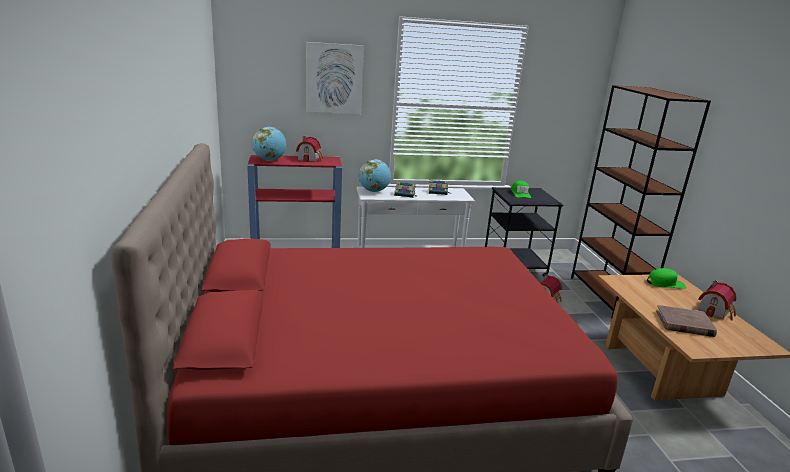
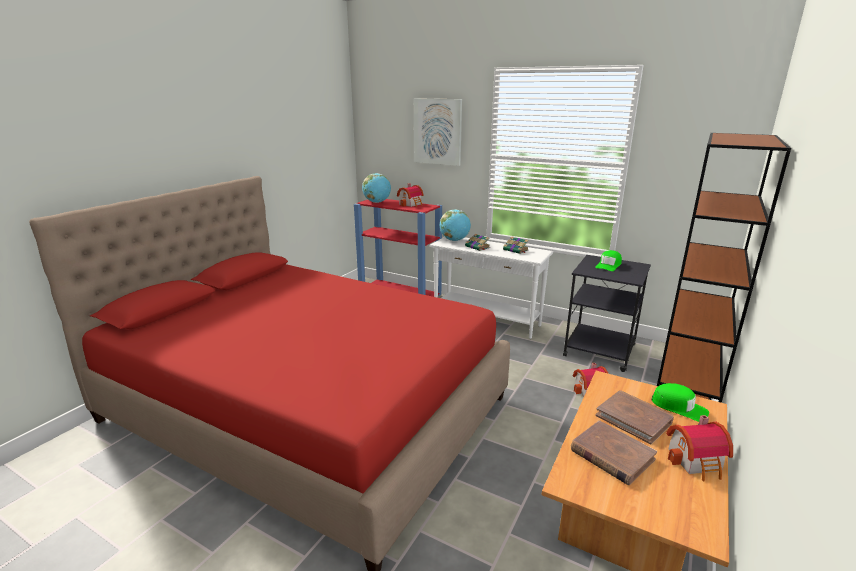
camera: 40 degrees right, 0 degrees up
(660, 298) = (634, 419): none -> brown book

